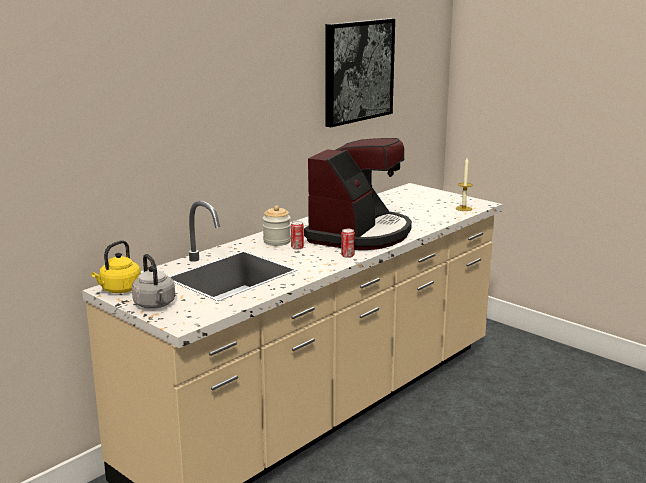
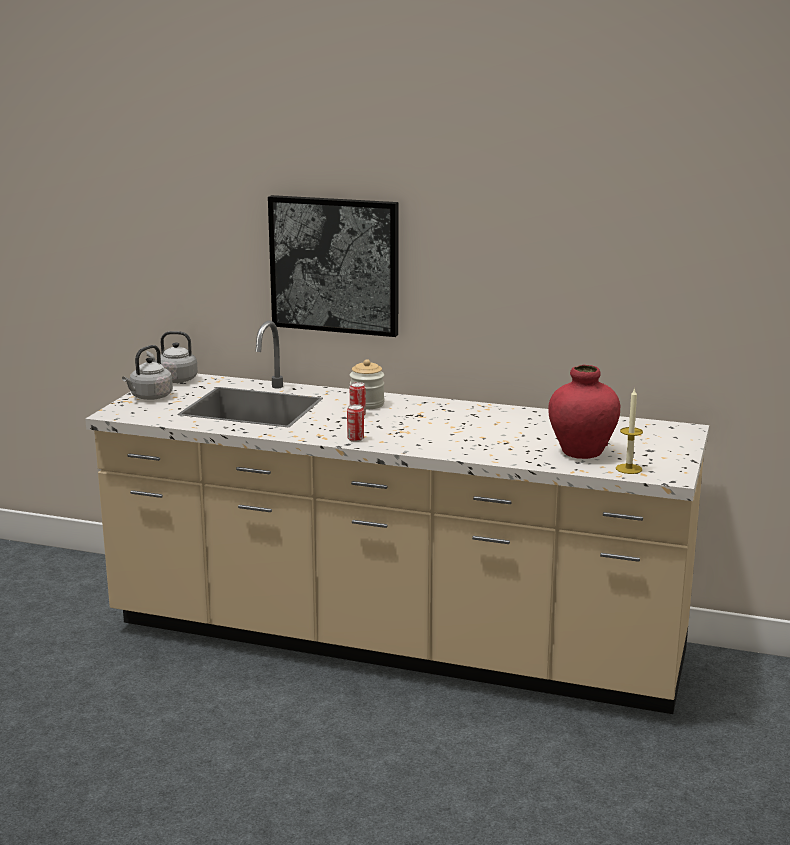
camera: 65 degrees right, 0 degrees up
(119, 290) = (175, 380): yellow kettle -> grey kettle
(358, 71) = (597, 225): picture -> picture (335, 265)
(359, 234) = (438, 433): coffee machine -> none
(428, 212) = (581, 452): none -> red vase

